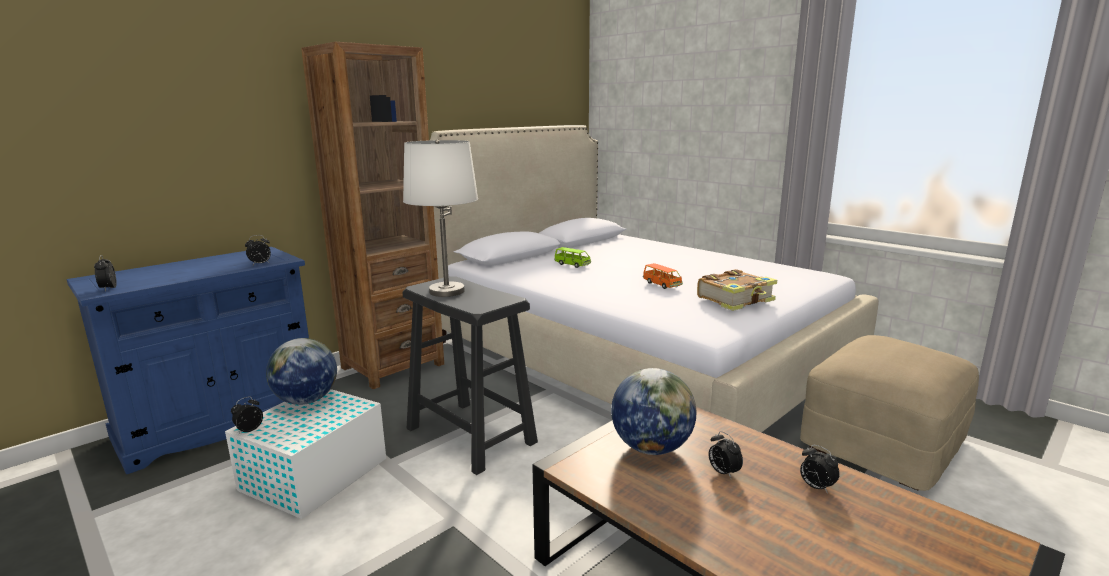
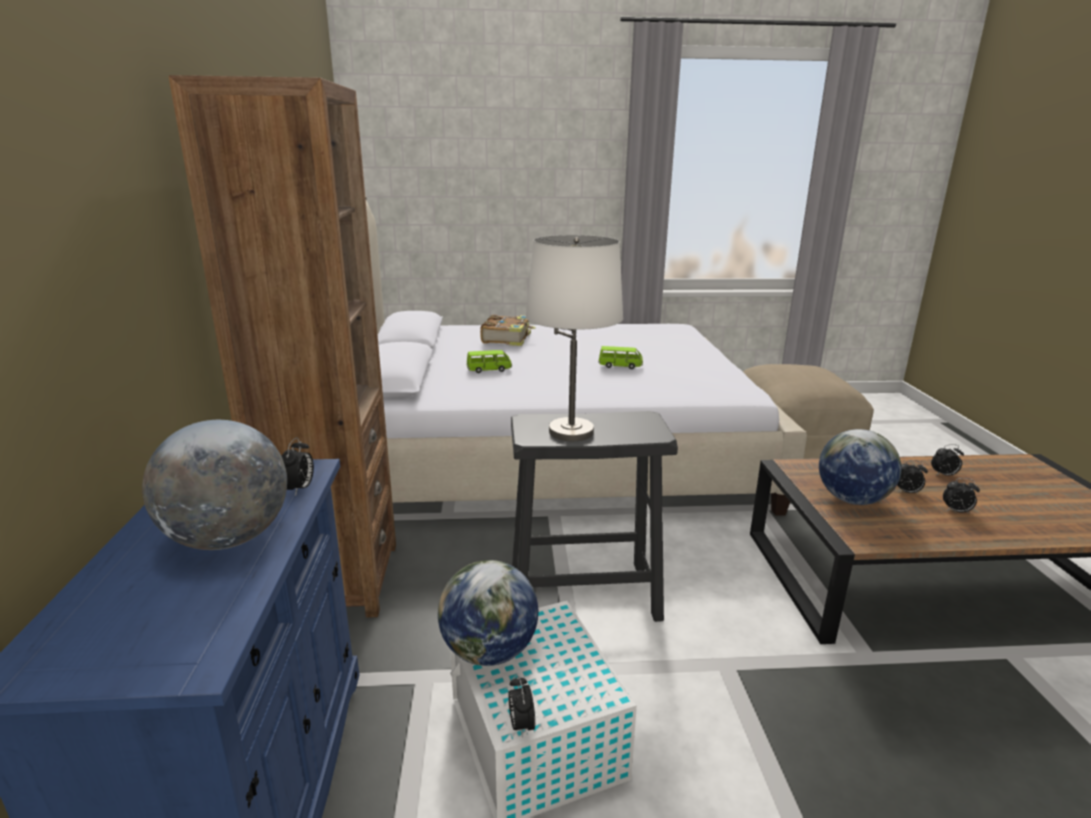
camera: 50 degrees left, 5 degrees up
(108, 289) = (188, 650): alarm clock -> alarm clock (956, 511)
(201, 269) = (228, 539): none -> globe
(662, 284) = (620, 366): orange toy car -> green toy car
(736, 300) = (697, 362): book -> book (507, 338)

